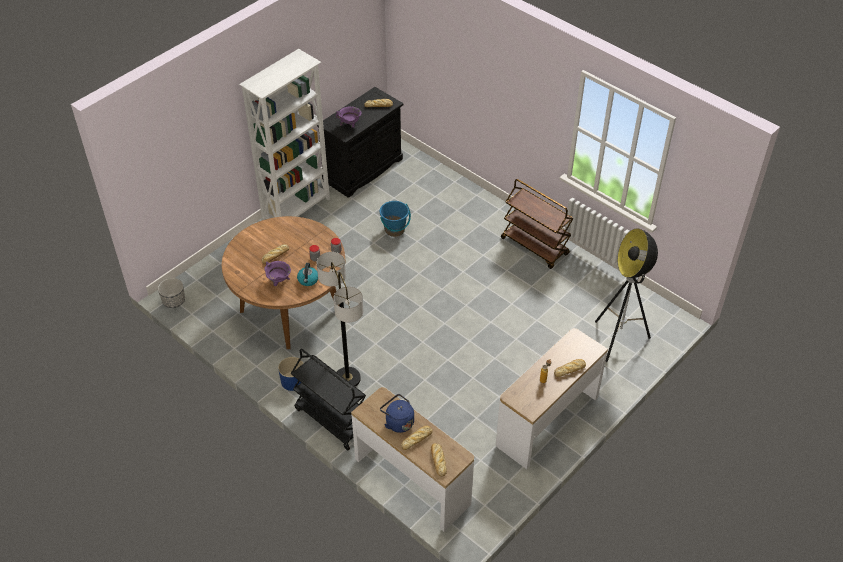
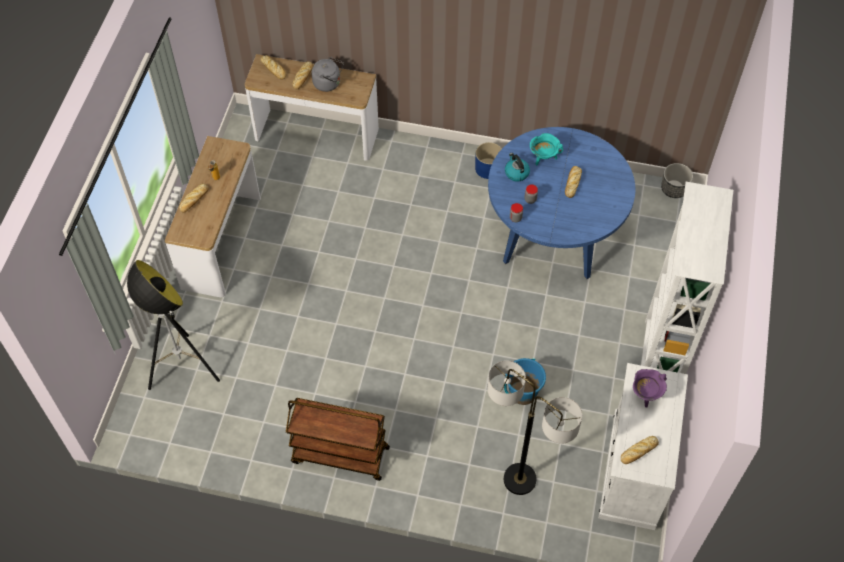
camera: 150 degrees right, 10 degrees up
(278, 281) = (543, 158): purple cooking pot -> turquoise cooking pot
(290, 309) = (553, 236): brown dining table -> blue dining table
(331, 420) = (425, 151): black cart -> none
(347, 378) = (439, 194): floor lamp -> floor lamp (519, 479)
(363, 169) = (633, 470): black cabinet -> white cabinet
(398, 422) = (328, 83): blue kettle -> grey kettle

